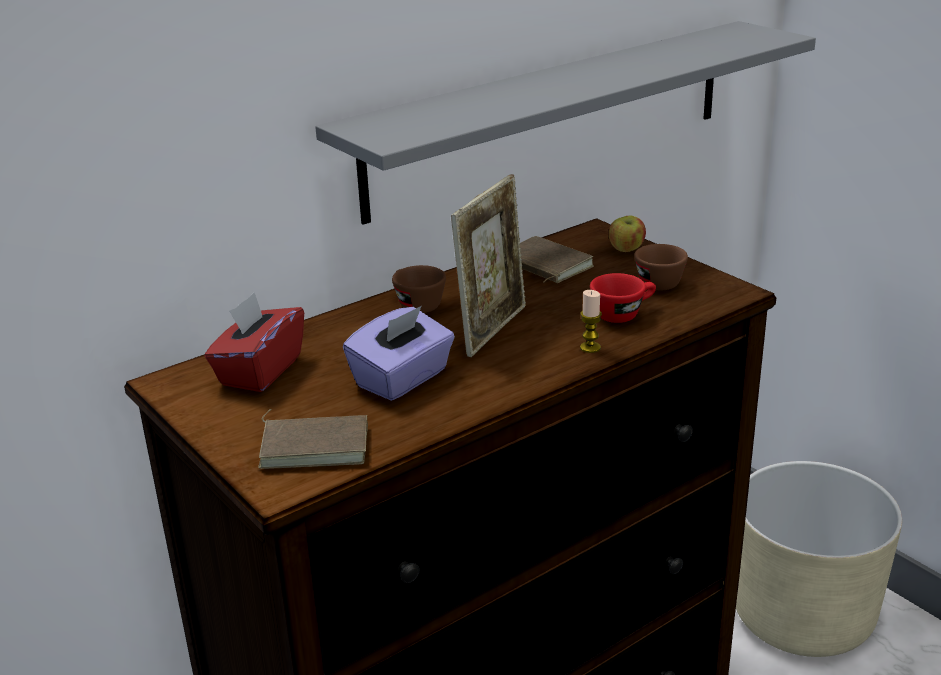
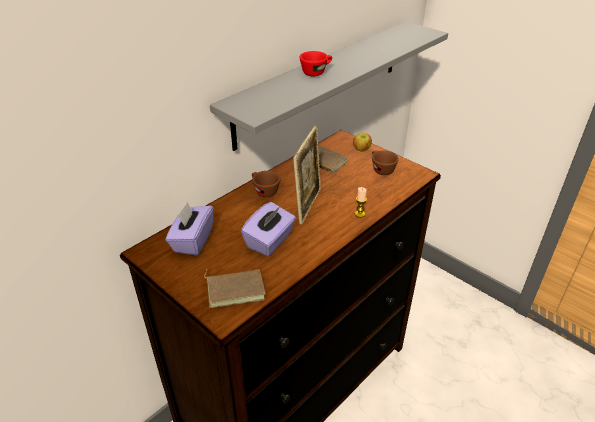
camera: 10 degrees left, 10 degrees up
(259, 371) = (192, 241): red tissue box -> purple tissue box
(623, 314) = (370, 191): red cup -> red cup (316, 72)
(802, 616) = (429, 299): beige planter -> none

